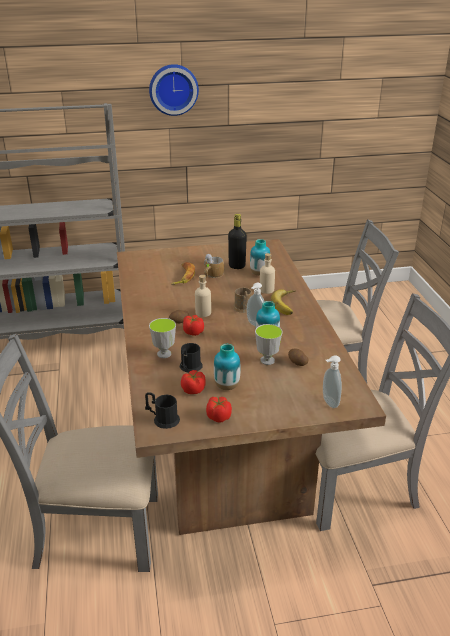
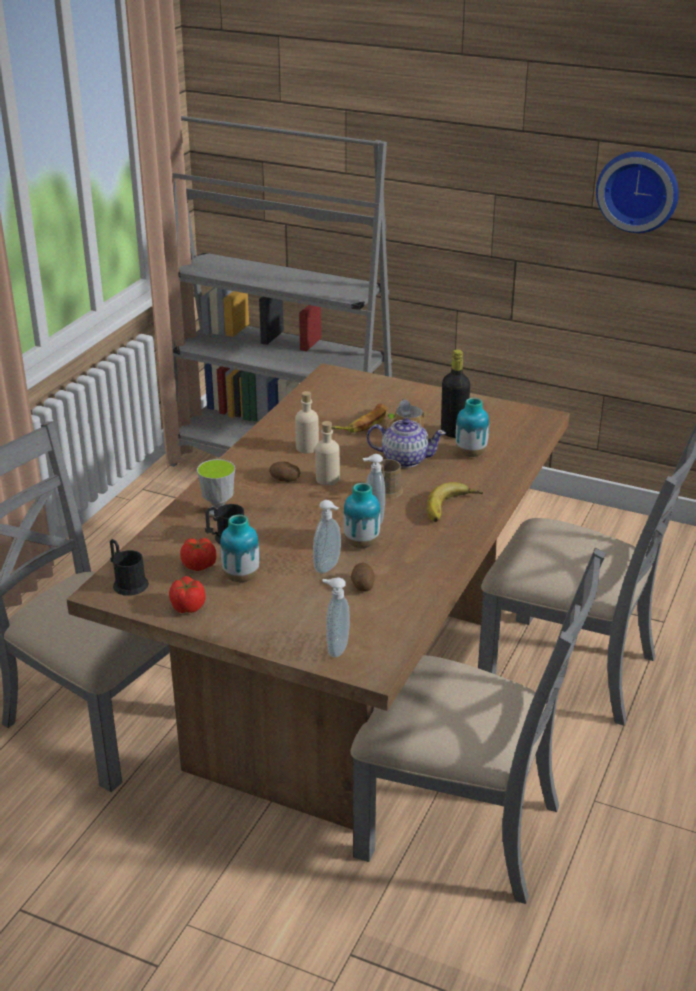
camera: 35 degrees right, 0 degrees up
(173, 89) = (506, 134): wall clock -> wall clock (638, 190)
(193, 332) = (285, 498): tomato -> none
(230, 288) = (404, 459): none -> teapot
(266, 290) = (450, 479): beige bottle -> beige bottle (307, 448)
(267, 360) = (329, 567): cup -> soap dispenser

